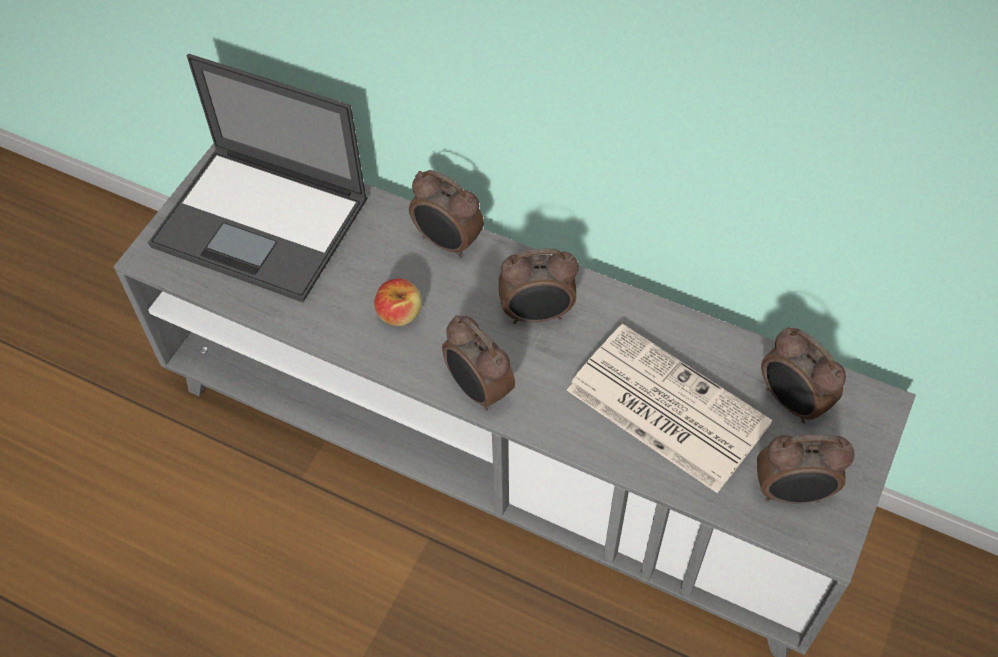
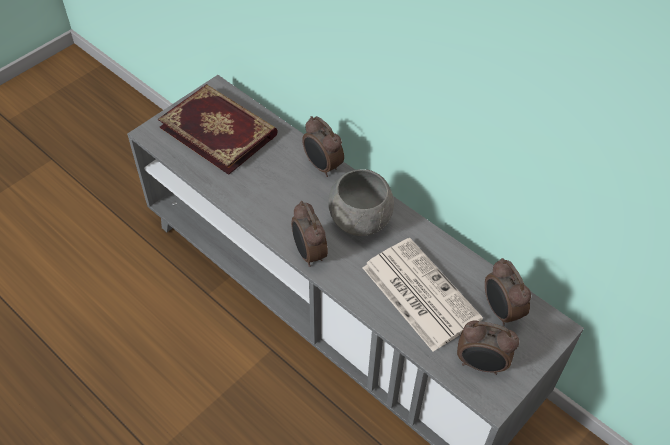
camera: 15 degrees right, 5 degrees down
(263, 223) = (219, 130): laptop -> book
(400, 313) = (279, 199): apple -> none
(537, 314) = (361, 220): alarm clock -> grey bowl

